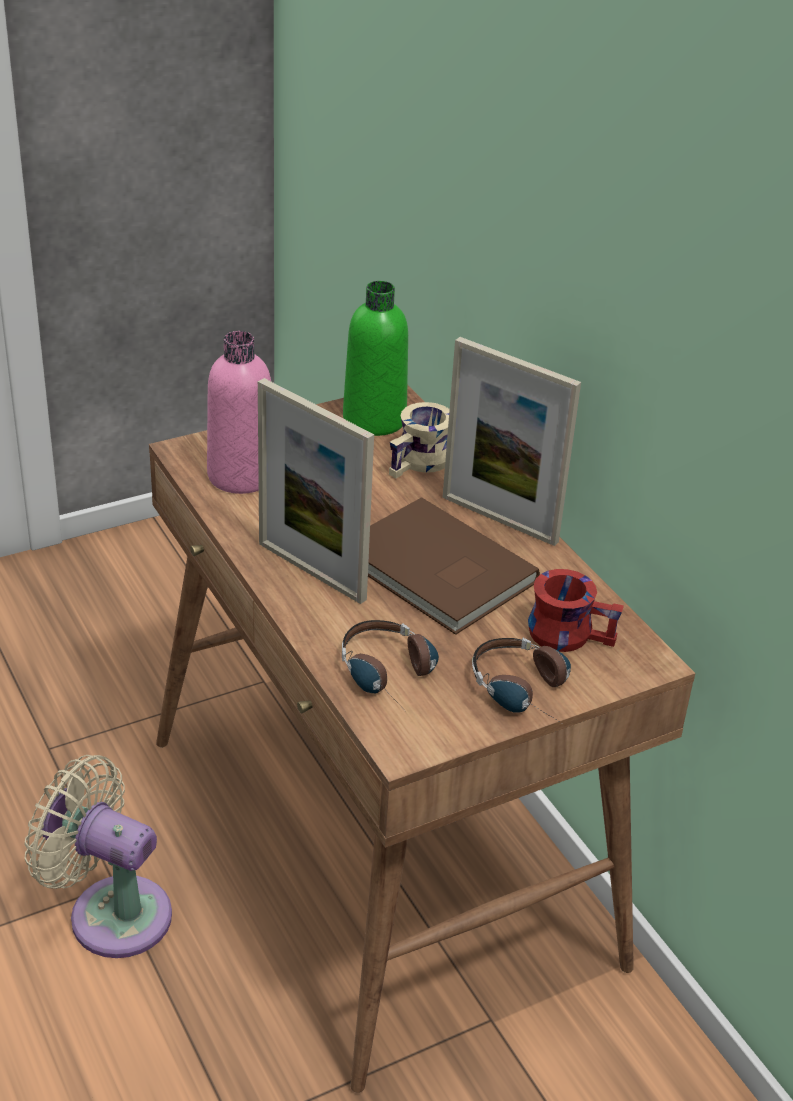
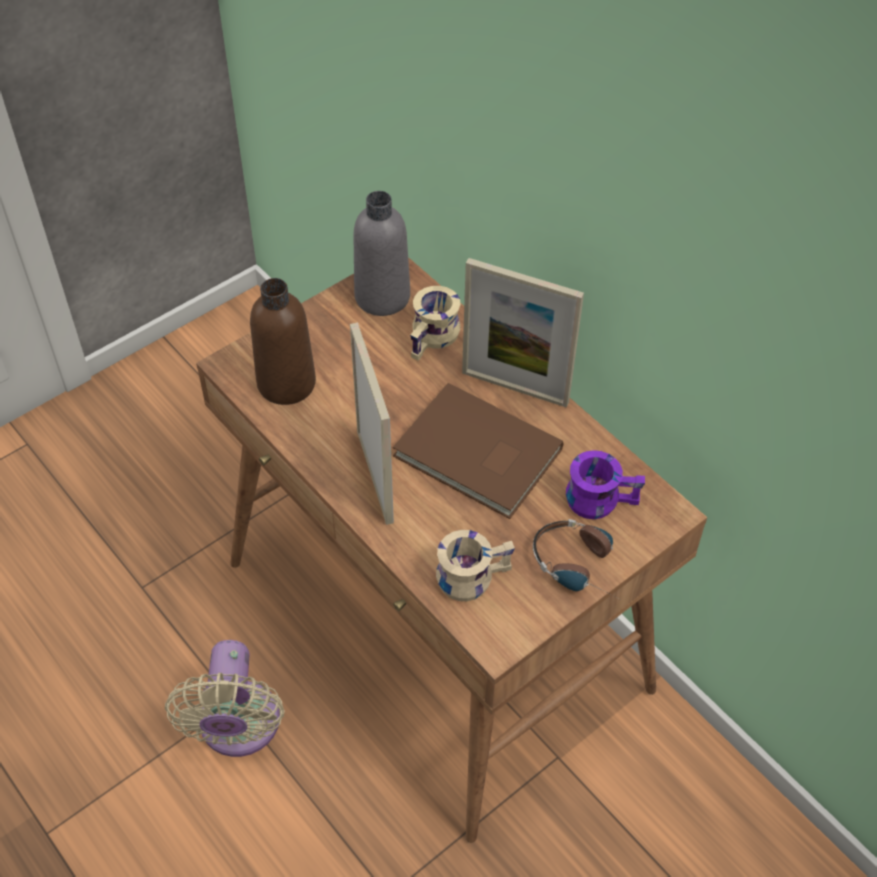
camera: 10 degrees left, 15 degrees up
(111, 912) = (238, 728): beige fan -> beige fan turned 105 degrees counterclockwise
(241, 476) = (286, 383): pink bottle -> brown bottle
(311, 571) = (375, 476): picture frame -> picture frame turned 135 degrees counterclockwise
(374, 420) = (382, 297): green bottle -> grey bottle
(393, 676) = (471, 573): headphones -> beige mug
(570, 632) = (600, 496): red mug -> purple mug

